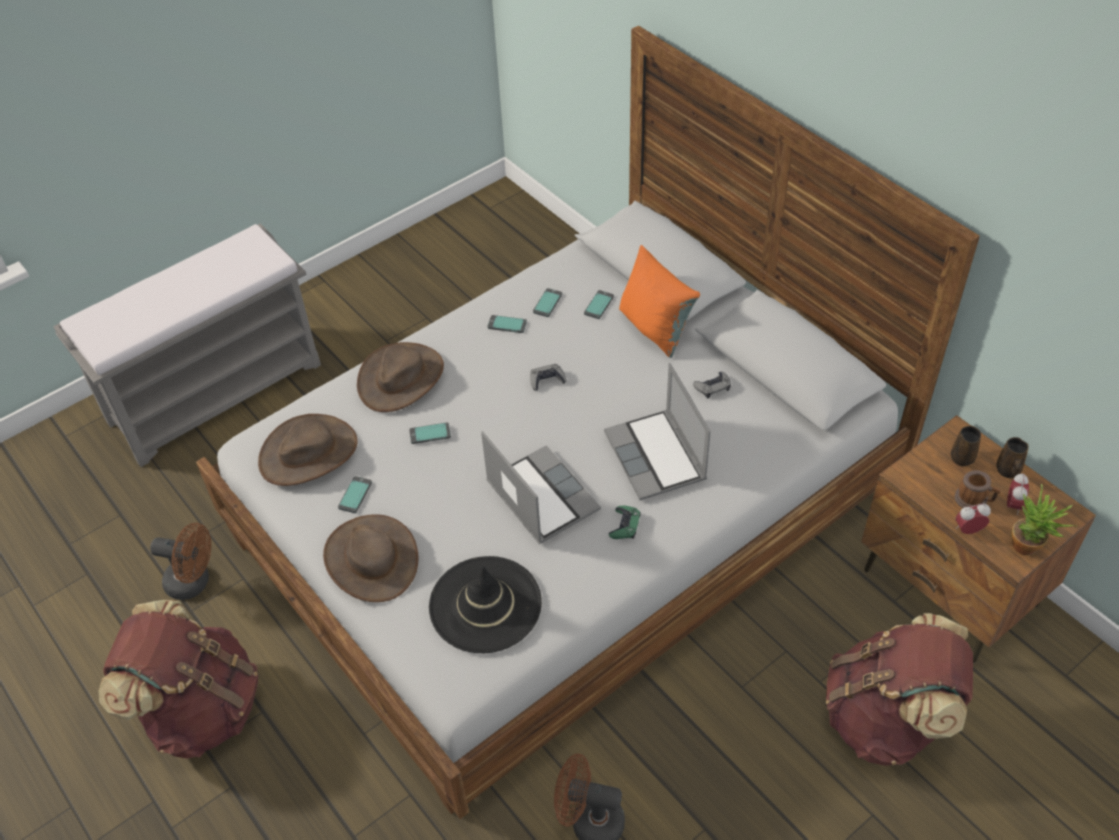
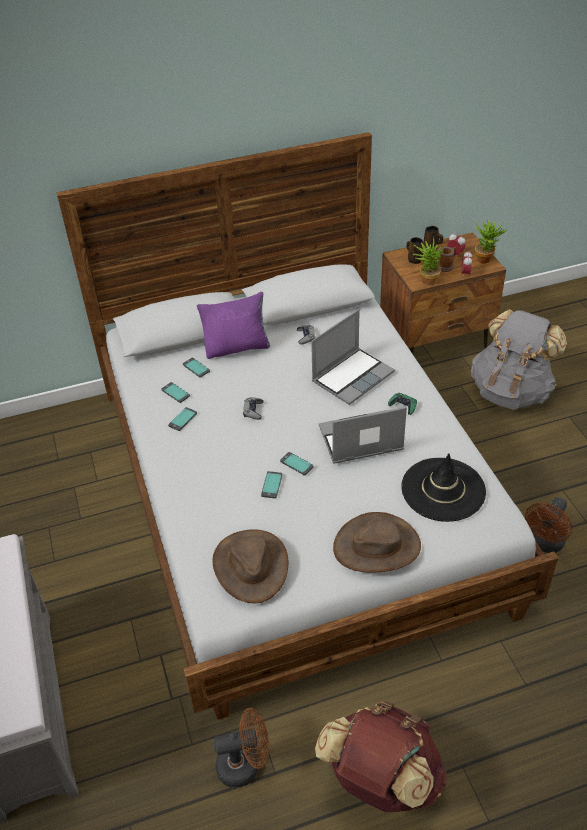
camera: 70 degrees left, 5 degrees down
(194, 582) = (244, 764): brown fan -> brown fan turned 45 degrees clockwise
(355, 495) = (309, 545): phone -> phone (296, 464)
(401, 378) = (202, 491): brown hat -> none
(655, 328) = (237, 347): orange pillow -> purple pillow
(657, 457) = (352, 376): laptop -> laptop turned 45 degrees counterclockwise
(886, 718) = (511, 391): brown backpack -> grey backpack
(920, 484) = (426, 280): none -> potted plant

